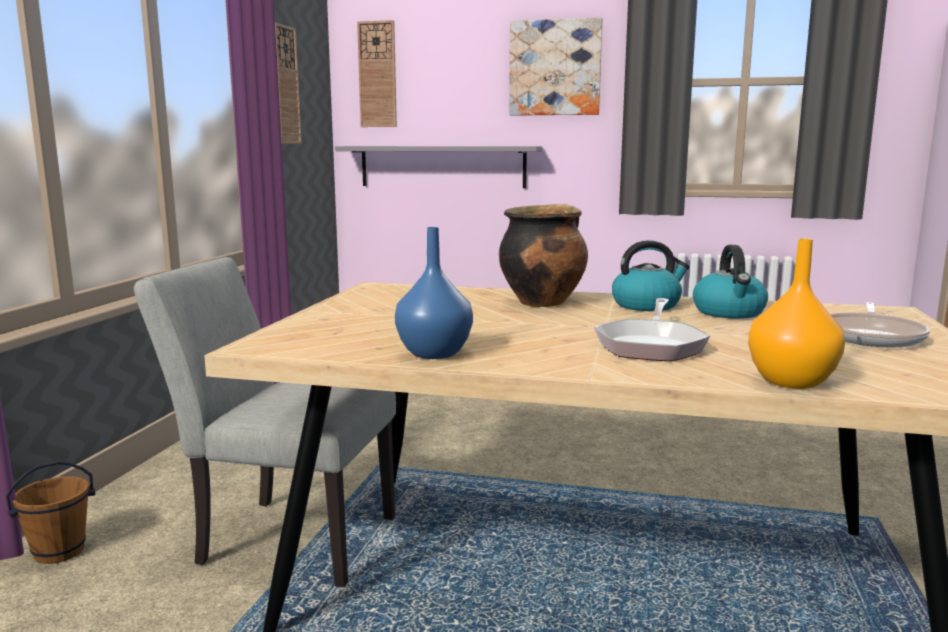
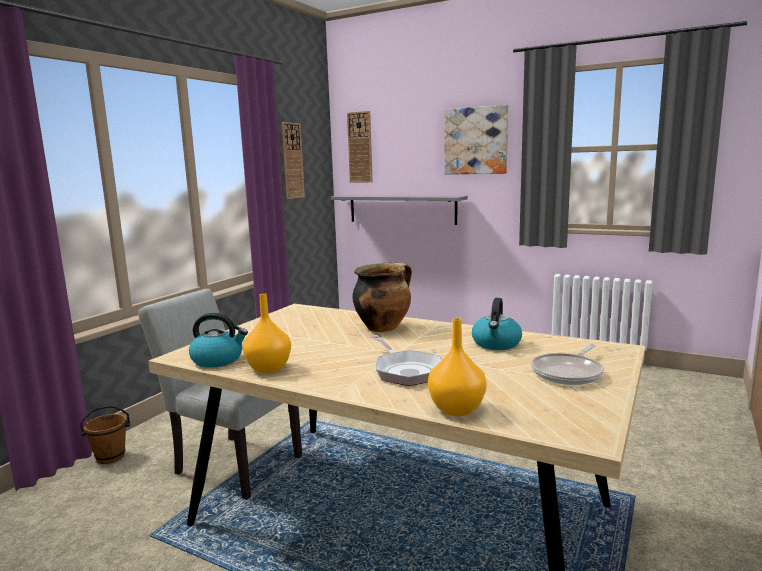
camera: 15 degrees right, 0 degrees up
(436, 353) = (269, 368): blue vase -> orange vase
(647, 305) = (448, 334): kettle -> kettle (218, 360)
(651, 345) = (406, 371): frying pan -> frying pan turned 60 degrees counterclockwise

